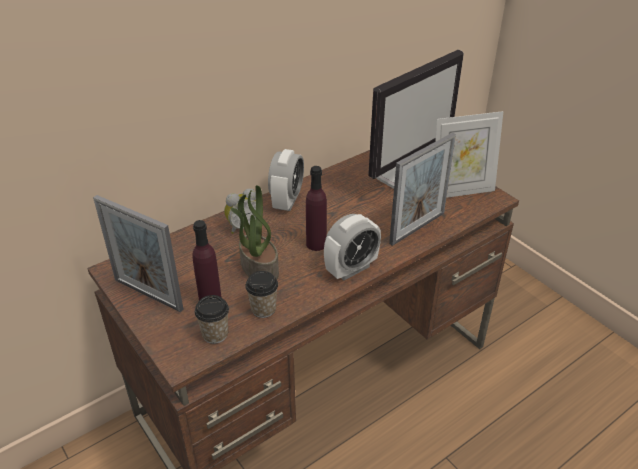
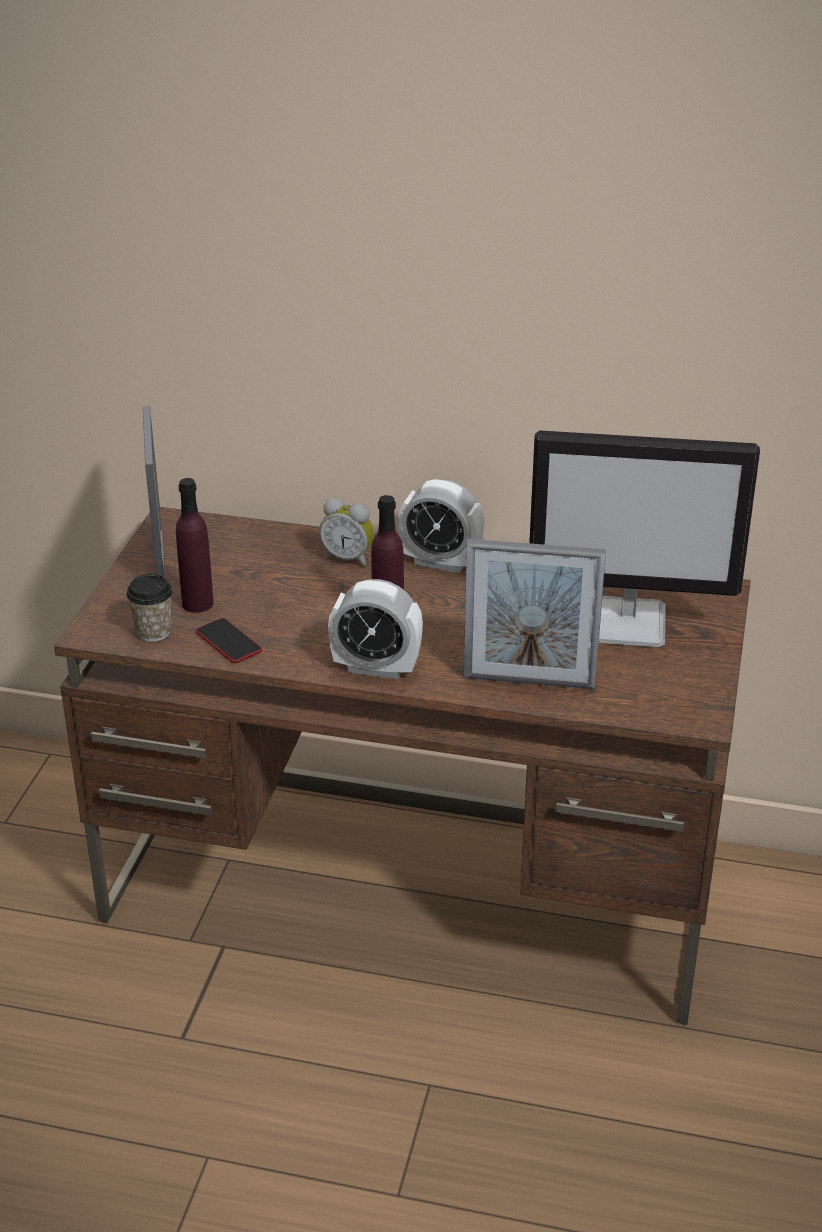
camera: 50 degrees right, 5 degrees down
(258, 267) = (291, 604): potted plant -> none
(263, 309) = (228, 642): cup -> phone
(287, 201) = (440, 562): alarm clock -> alarm clock turned 45 degrees clockwise
(461, 191) = (671, 682): picture frame -> none

